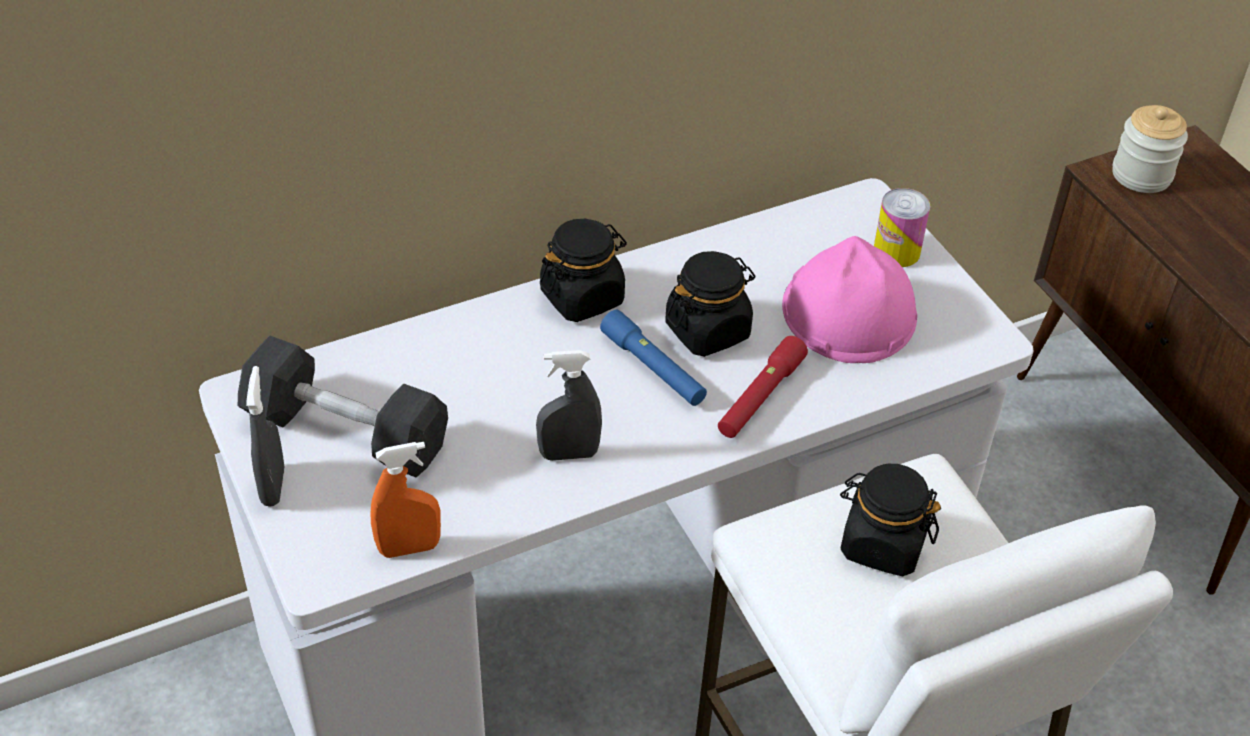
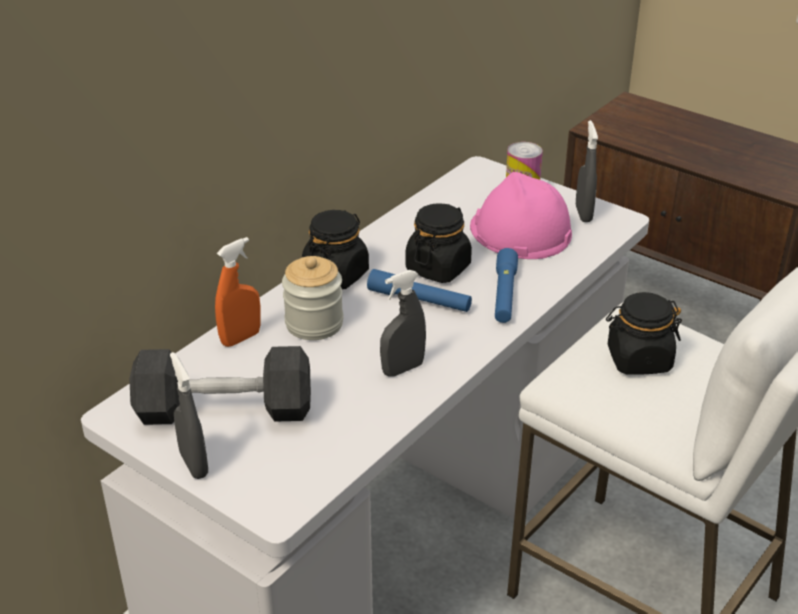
camera: 25 degrees left, 10 degrees down
(409, 548) = (333, 466): orange spray bottle -> orange spray bottle (241, 338)
(760, 397) = (504, 294): red flashlight -> blue flashlight
(949, 314) = (583, 214): none -> grey spray bottle
(1141, 175) = (616, 123): jar -> jar (314, 324)

